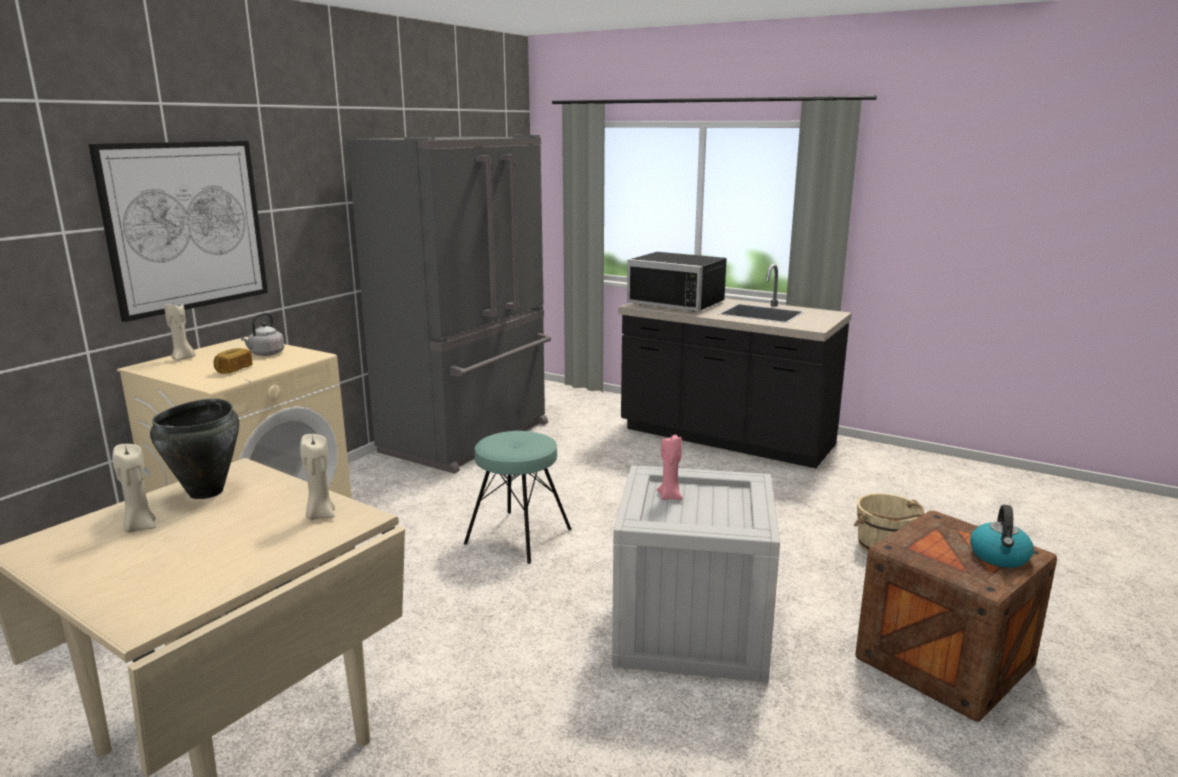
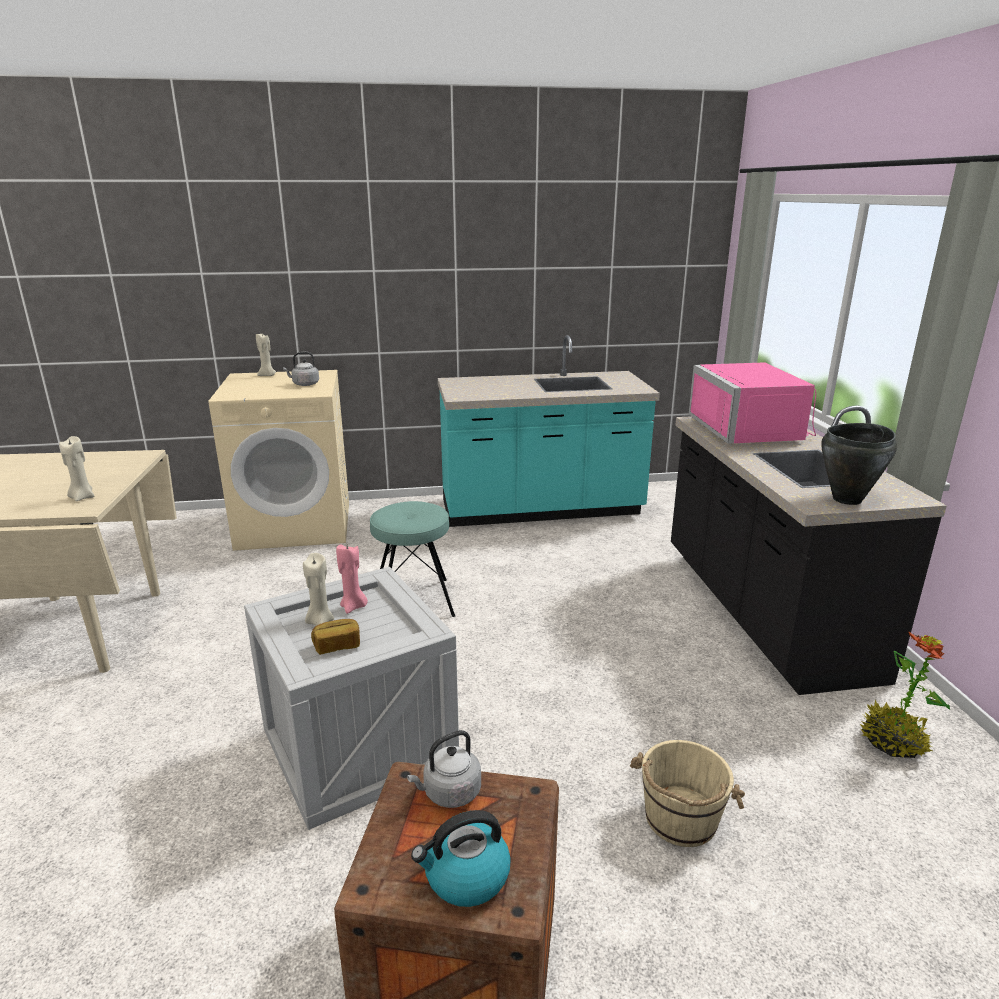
camera: 50 degrees right, 5 degrees up
(140, 527) = (37, 468): beige candle -> beige candle (319, 621)
(186, 226) = (292, 277): picture -> none
(207, 492) = (99, 462): black cooking pot -> black cooking pot (848, 499)
(233, 370) = (260, 390): bread -> bread (337, 645)
(469, 438) = (541, 509): grey fridge -> turquoise counter
(679, 303) = (751, 430): black microwave -> pink microwave
(880, 467) = (893, 742): none -> potted plant
(920, 540) = (449, 793): none -> grey kettle

